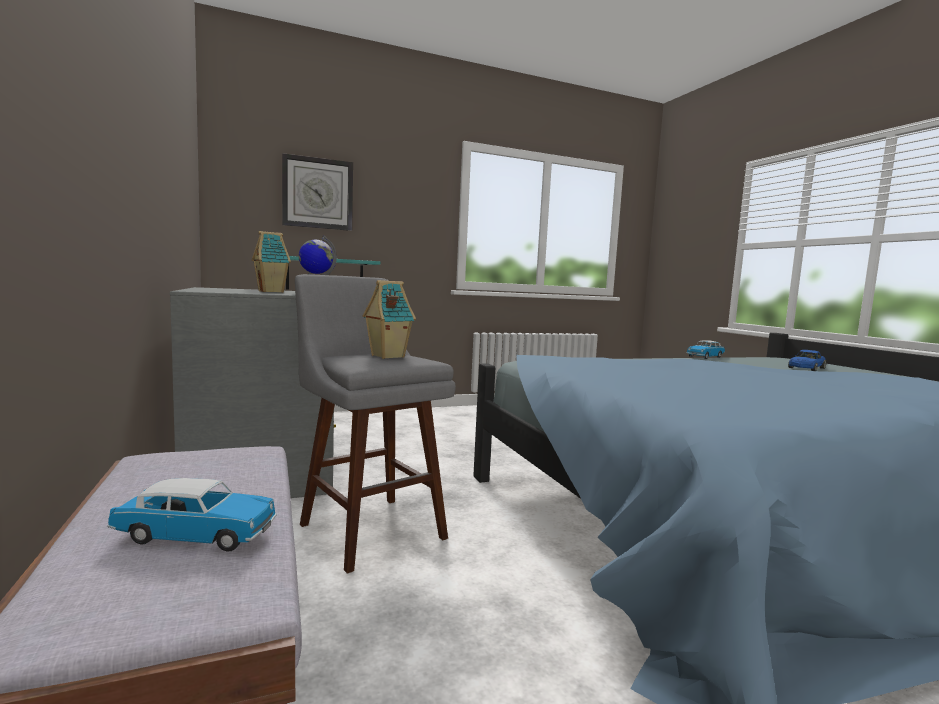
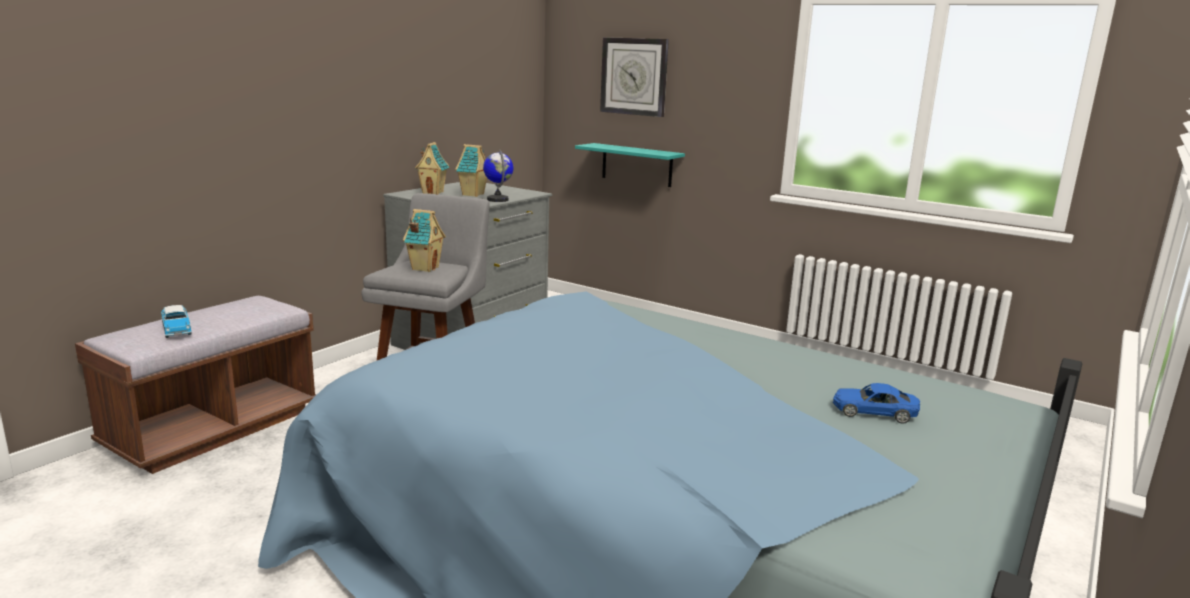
camera: 55 degrees right, 10 degrees up
(222, 290) = (433, 192): none -> toy house
(705, 357) = (832, 357): toy car -> none

